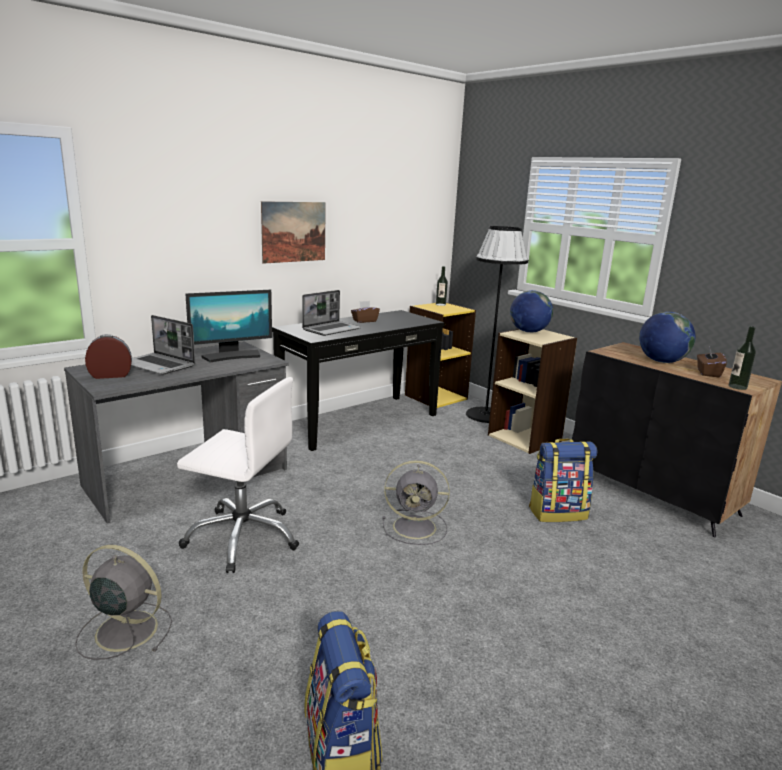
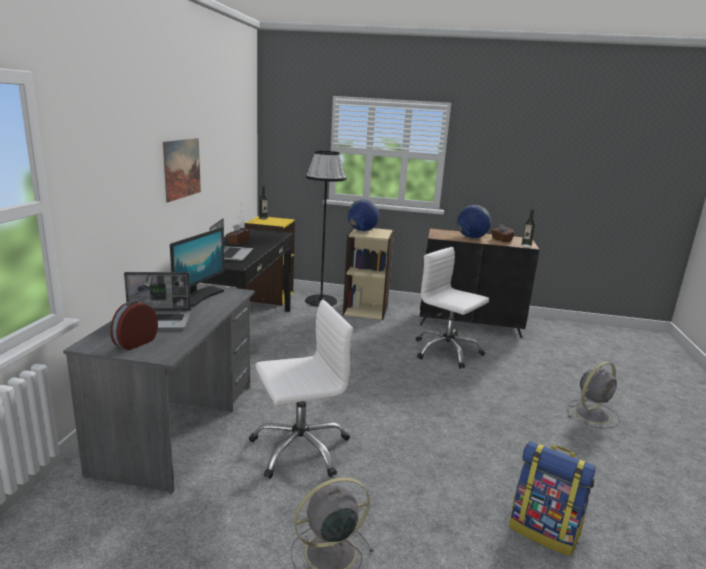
camera: 40 degrees left, 0 degrees up
(416, 527) = (393, 391): grey fan -> grey fan (592, 413)
(558, 513) = (446, 351): backpack -> white office chair

